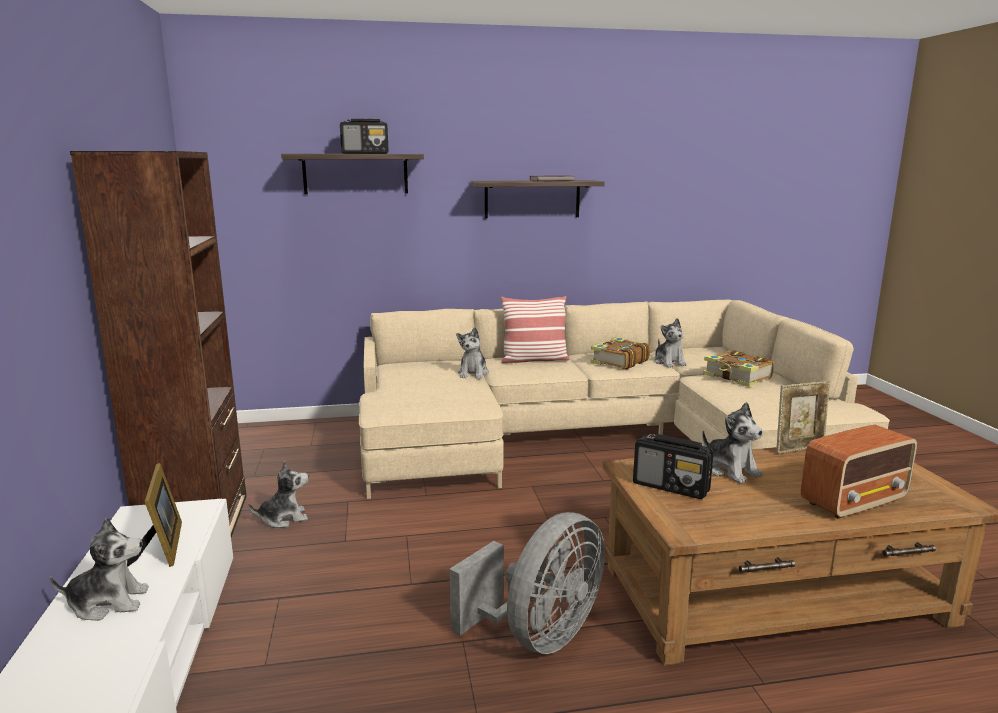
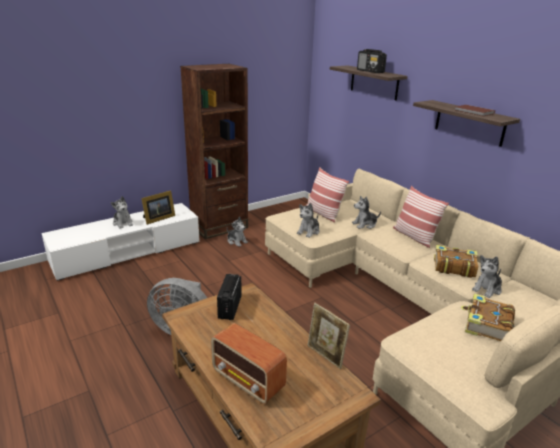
camera: 65 degrees right, 10 degrees up
(412, 385) = (323, 213): none -> pillow
(730, 470) = (266, 327): plush toy -> plush toy (309, 231)

